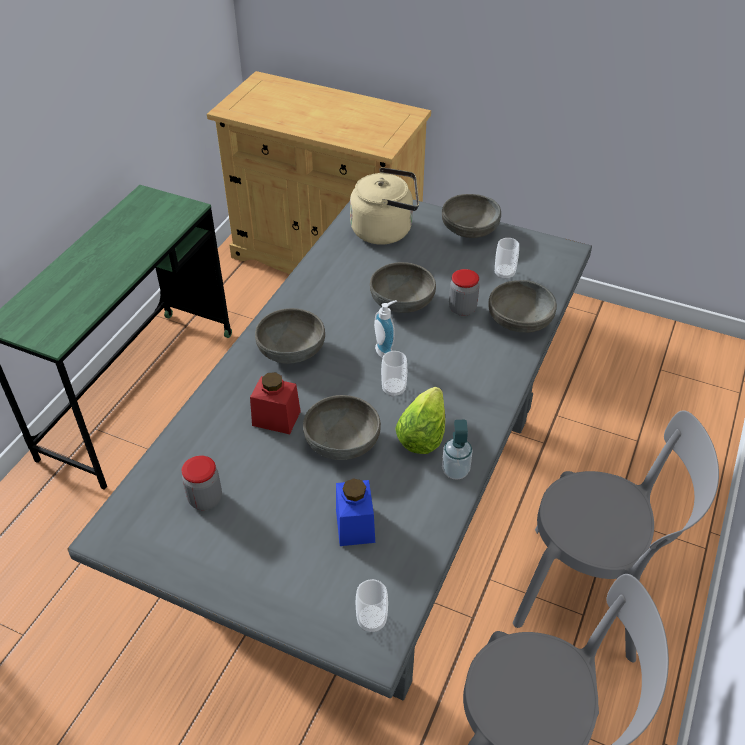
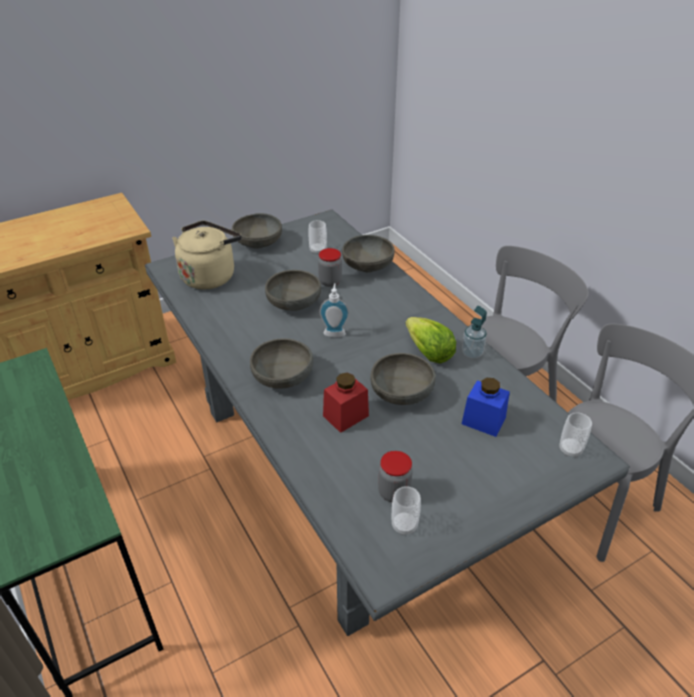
camera: 55 degrees left, 5 degrees down
(393, 389) = (374, 345): cup -> cup (404, 525)

